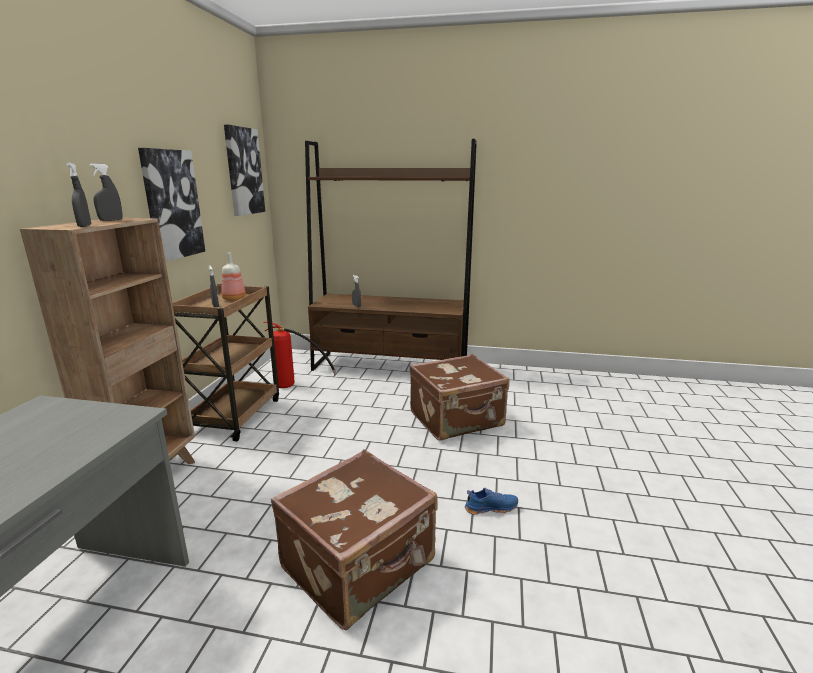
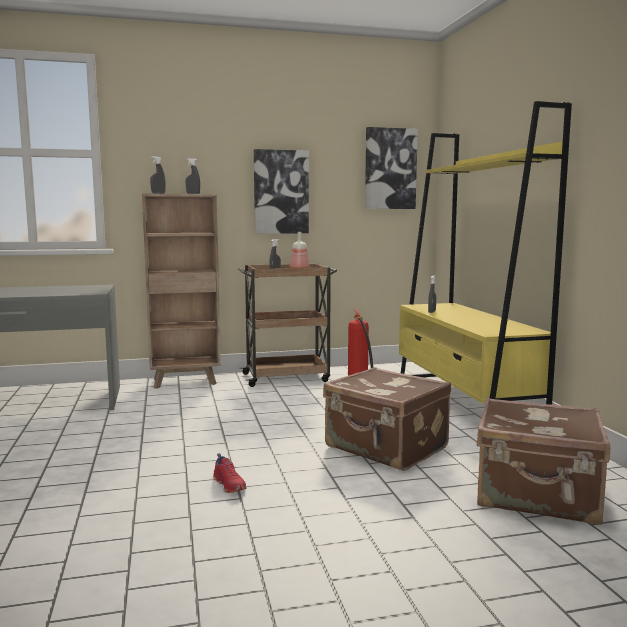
camera: 65 degrees right, 10 degrees down
(360, 565) = (127, 451): brown suitcase -> brown suitcase (537, 496)
(390, 367) = (464, 401): brown bookcase -> yellow bookcase
(490, 507) = (230, 485): blue shoe -> red shoe

